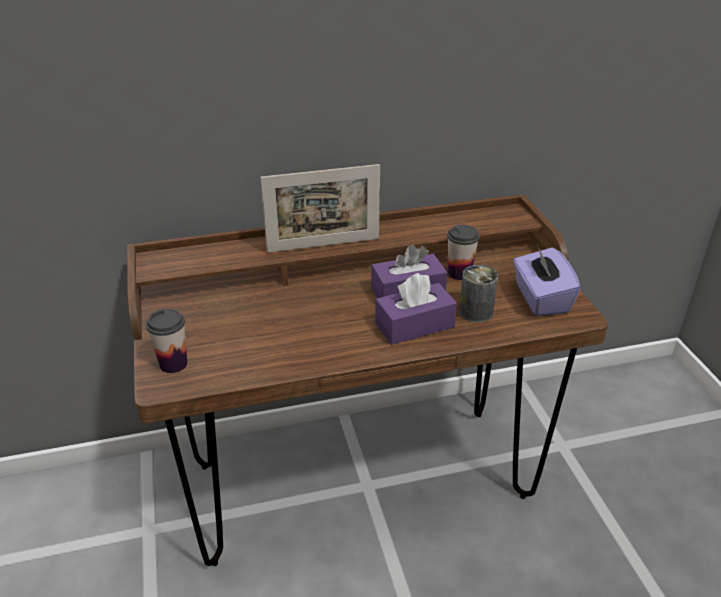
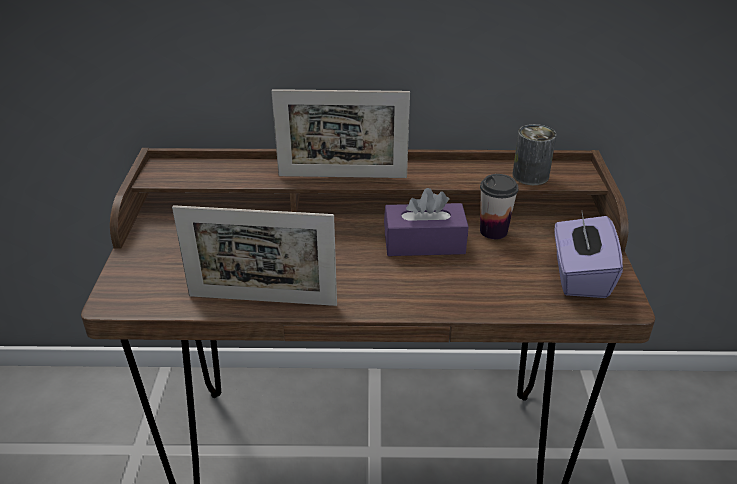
camera: 15 degrees right, 0 degrees up
(173, 364) = (138, 280): cup -> none
(293, 362) = (262, 300): none -> picture frame
(414, 325) = (415, 282): purple tissue box -> none
(476, 312) = (494, 278): can -> can (530, 175)

